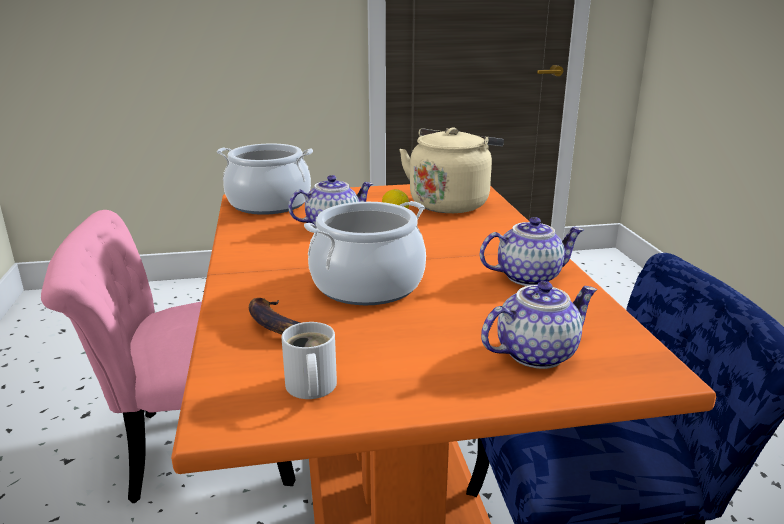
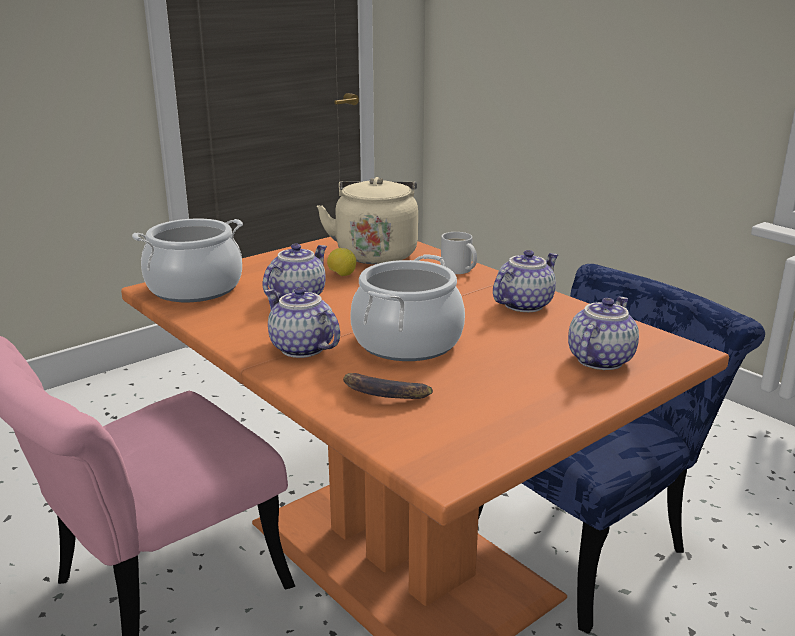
camera: 30 degrees left, 0 degrees up
(273, 268) = (300, 348): none -> teapot
(309, 388) = (477, 430): white mug -> white mug (457, 270)

